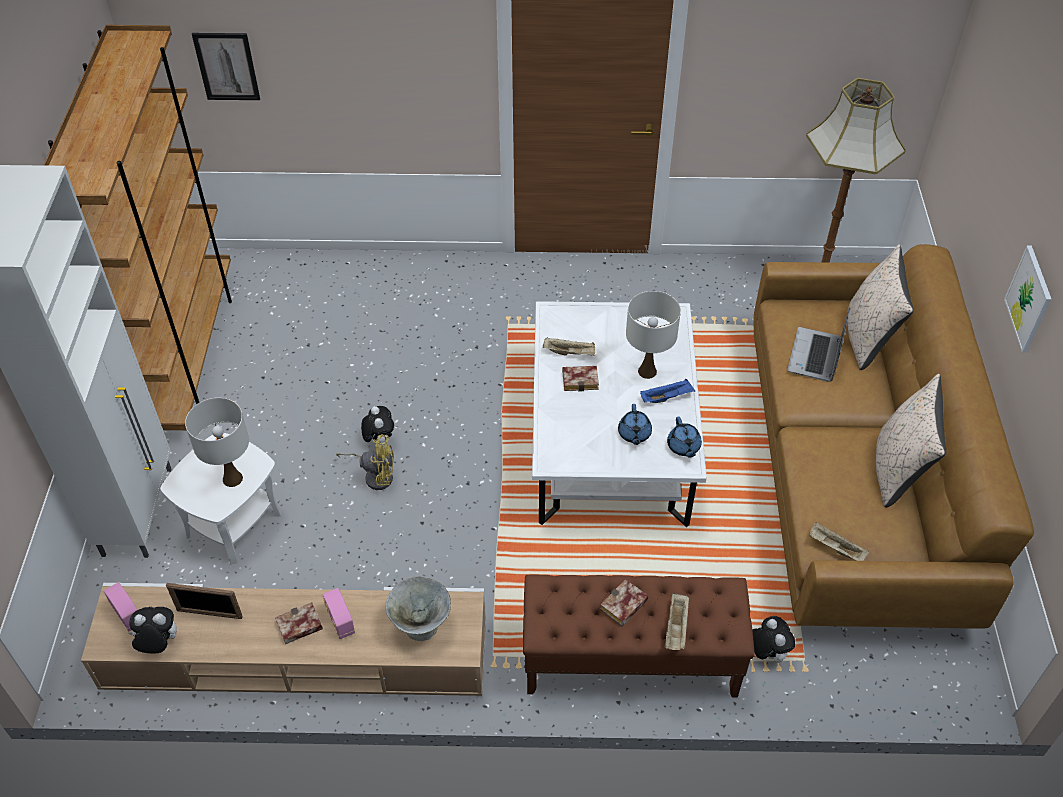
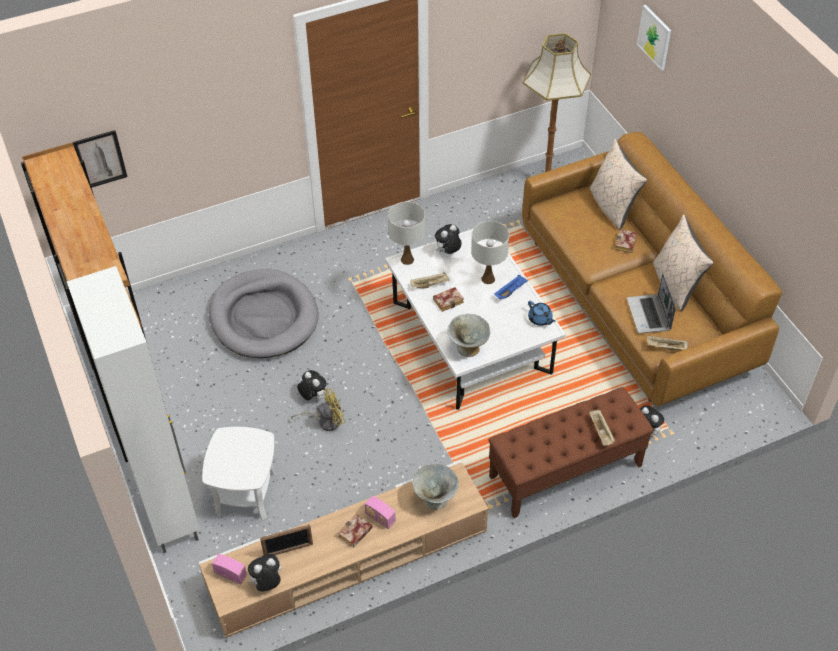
camera: 25 degrees left, 0 degrees up
(233, 479) = (251, 455): white table lamp -> white table lamp (407, 259)
(383, 328) = (263, 317): none -> grey dog bed
(568, 449) = (468, 348): none -> grey bowl
(617, 321) = (448, 252): none -> plush toy
(623, 607) = (562, 432): book -> book (626, 244)
(634, 434) = (504, 323): blue teapot -> none
(815, 356) = (587, 231): laptop -> laptop (649, 315)
(1029, 299) = (726, 149): picture -> picture (654, 37)

